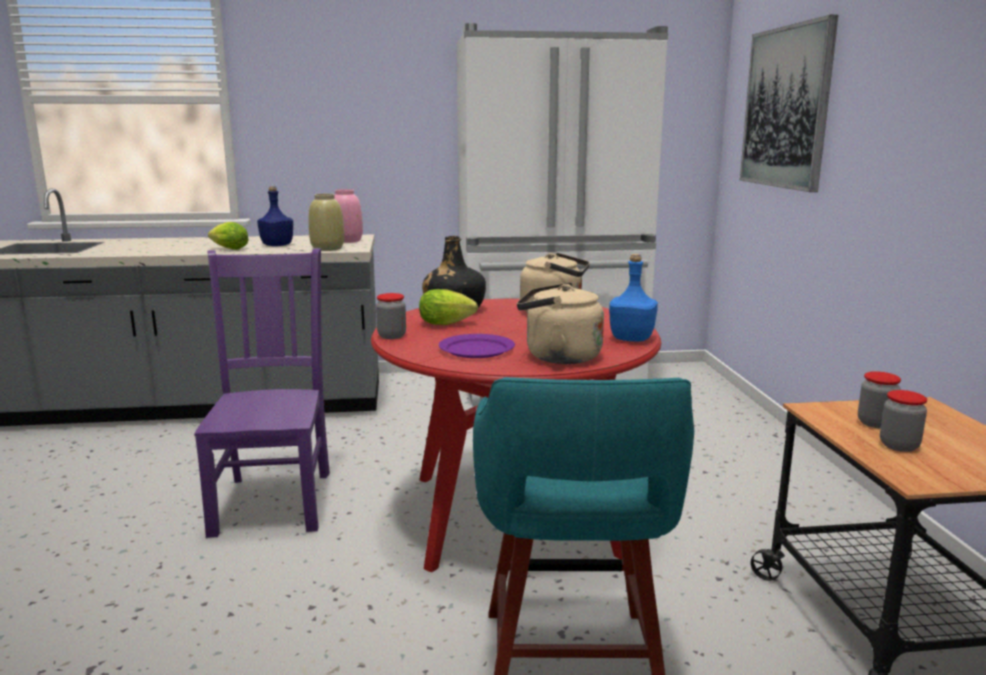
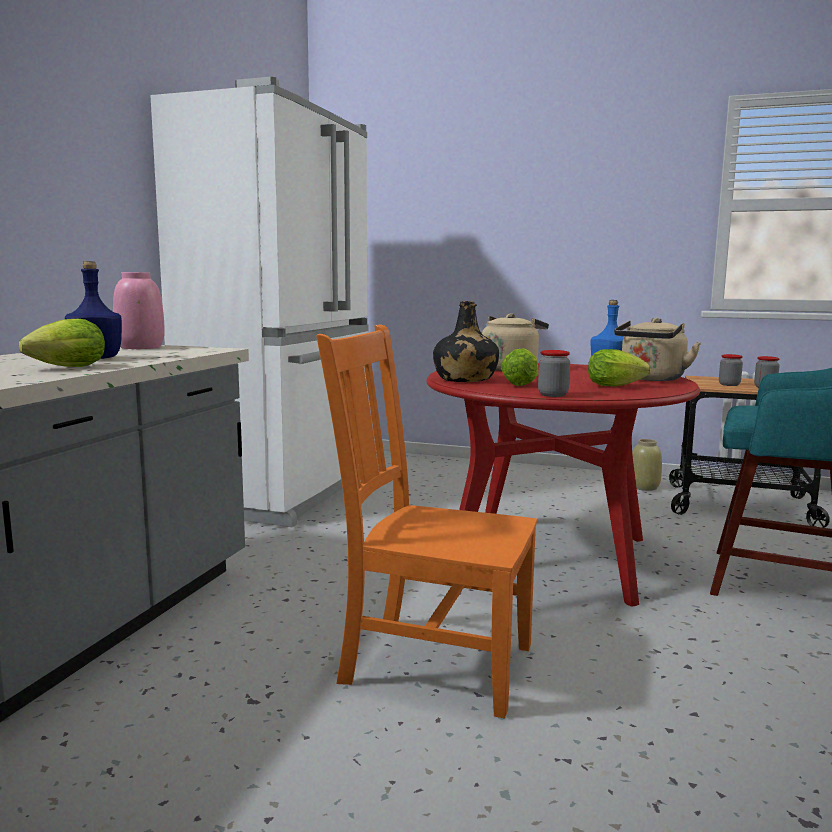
camera: 65 degrees left, 5 degrees down
(274, 500) = (431, 662): purple chair -> orange chair
(328, 248) = (186, 352): beige vase -> beige vase (644, 487)
(477, 349) = (617, 386): purple plate -> lettuce
(786, 107) = (423, 209): picture -> none

